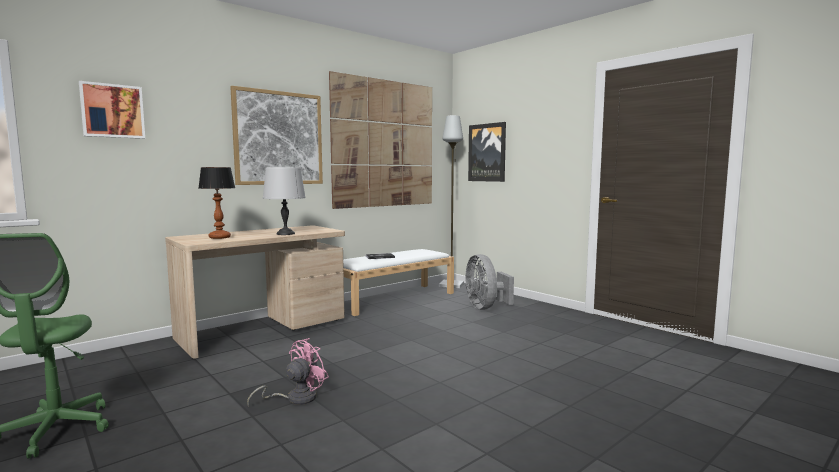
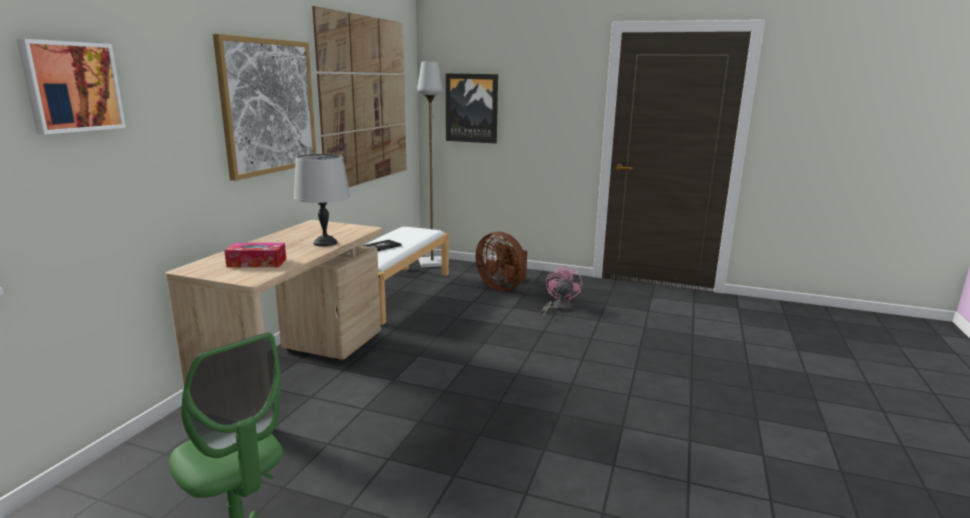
camera: 30 degrees left, 10 degrees up
(220, 237) = (257, 263): table lamp -> tissue box
(295, 398) = (467, 442): pink fan -> pink fan (558, 308)
(485, 307) = (503, 287): grey fan -> brown fan

